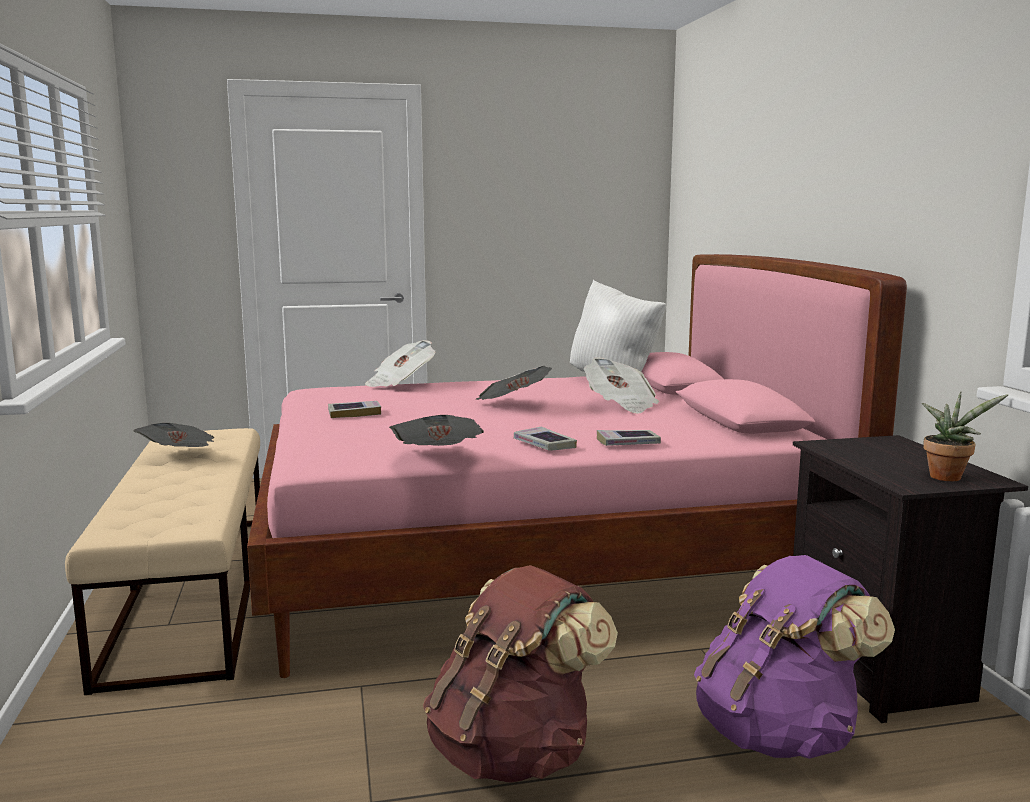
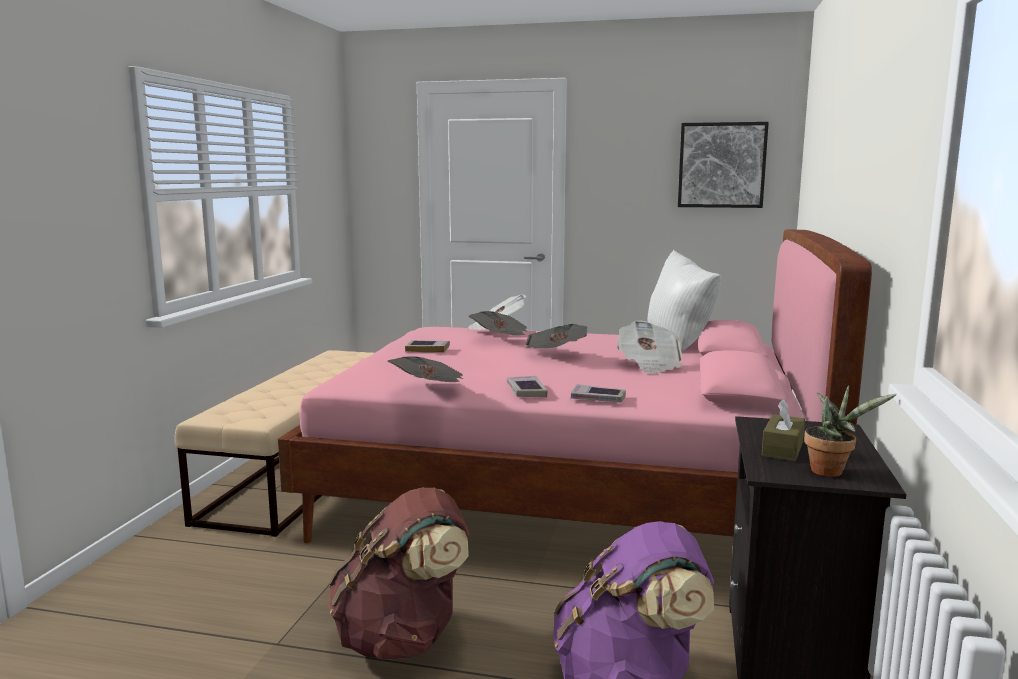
camera: 25 degrees right, 0 degrees up
(179, 456) = (317, 369): newspaper -> newspaper (501, 340)
(594, 189) = (721, 165): none -> picture
(881, 464) = (782, 449): none -> brown tissue box

